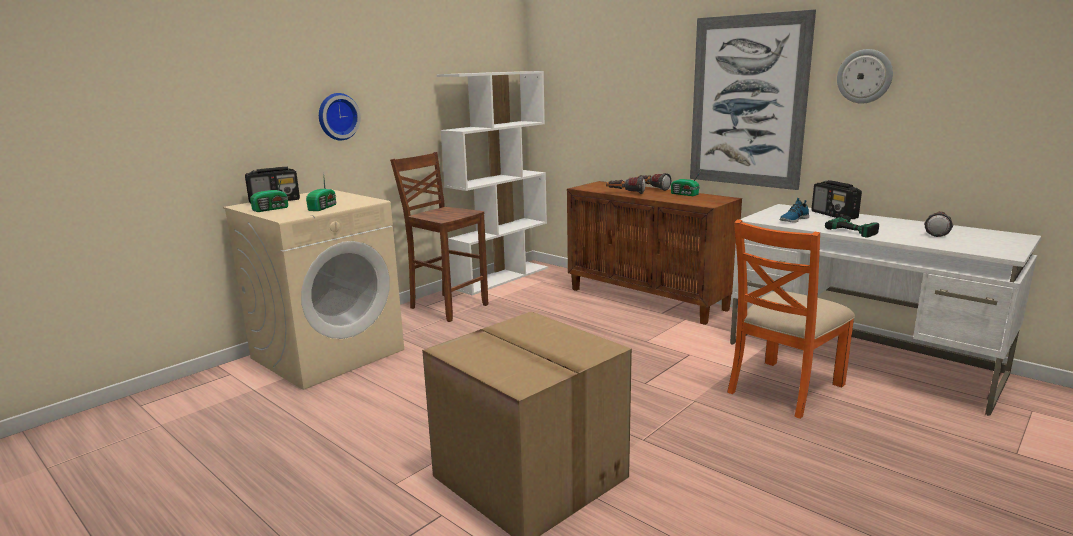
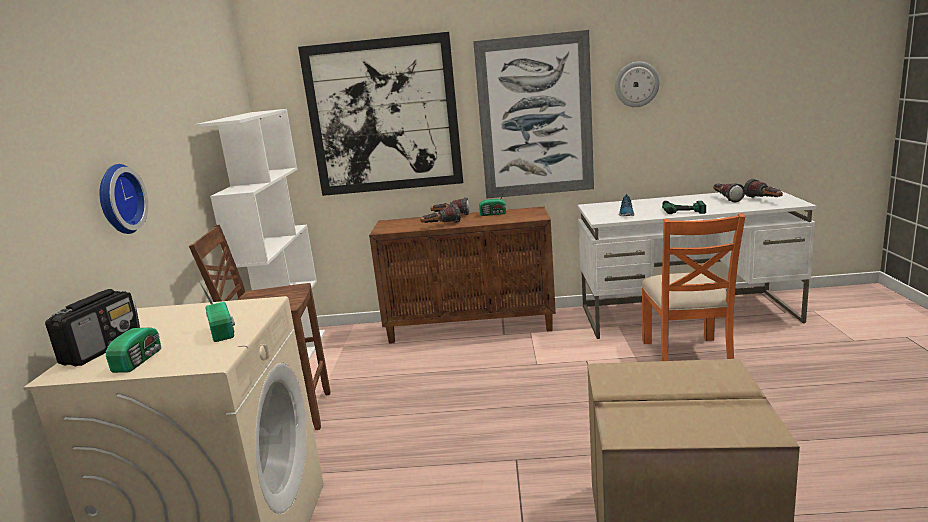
camera: 40 degrees left, 0 degrees up
(616, 85) = (383, 116): none -> picture
(834, 215) = (639, 203): radio -> none
(978, 243) = (764, 200): none -> flashlight

